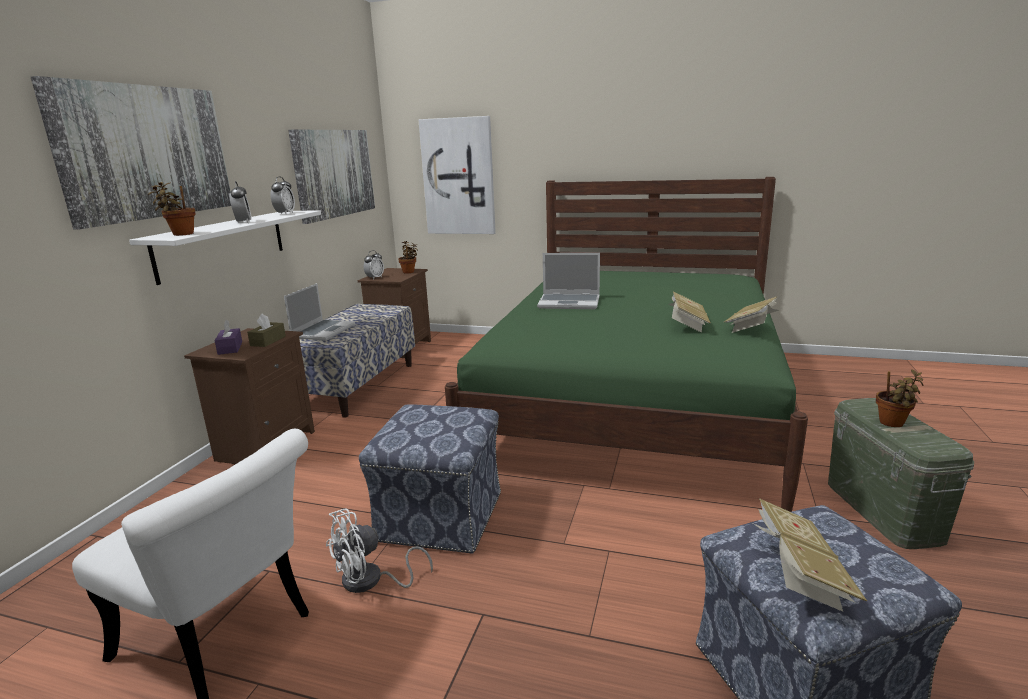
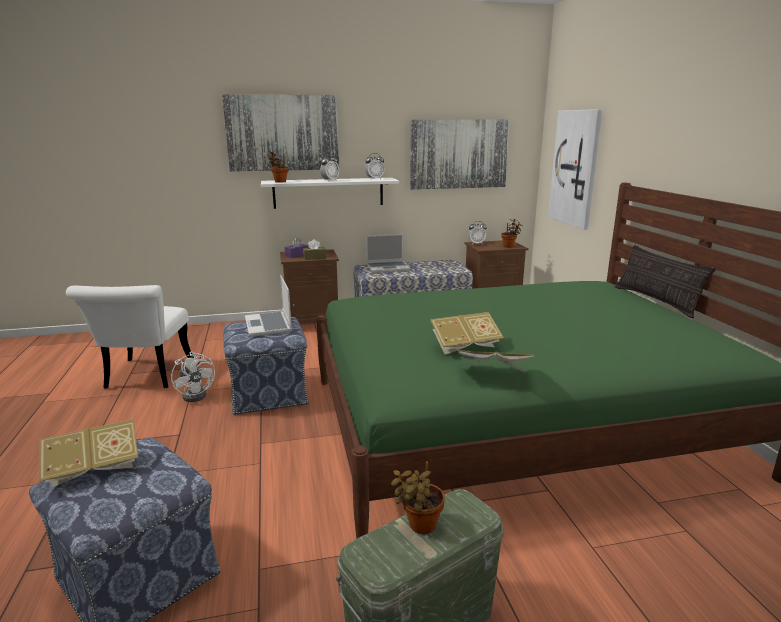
camera: 60 degrees right, 0 degrees up
(370, 581) = (197, 394): white fan -> white fan turned 150 degrees counterclockwise
(570, 303) = (474, 299): laptop -> laptop (269, 325)
(627, 270) = (656, 301): none -> pillow

